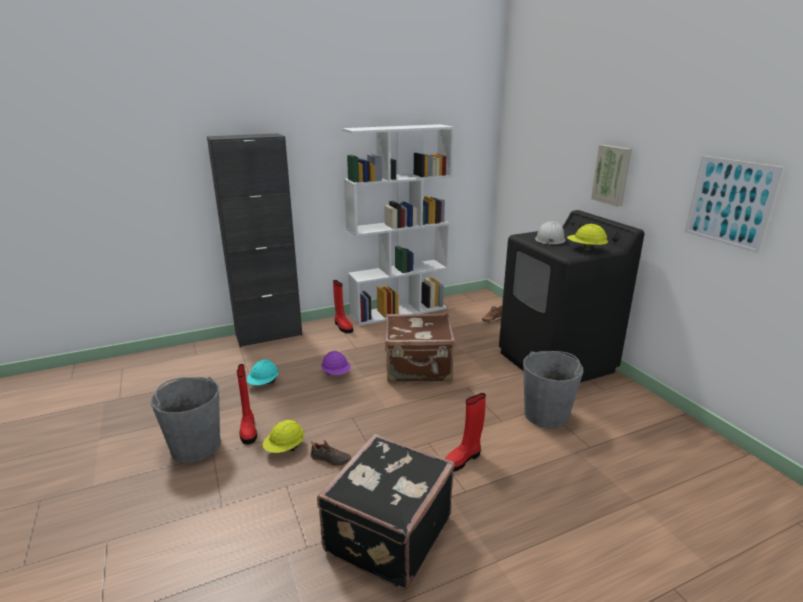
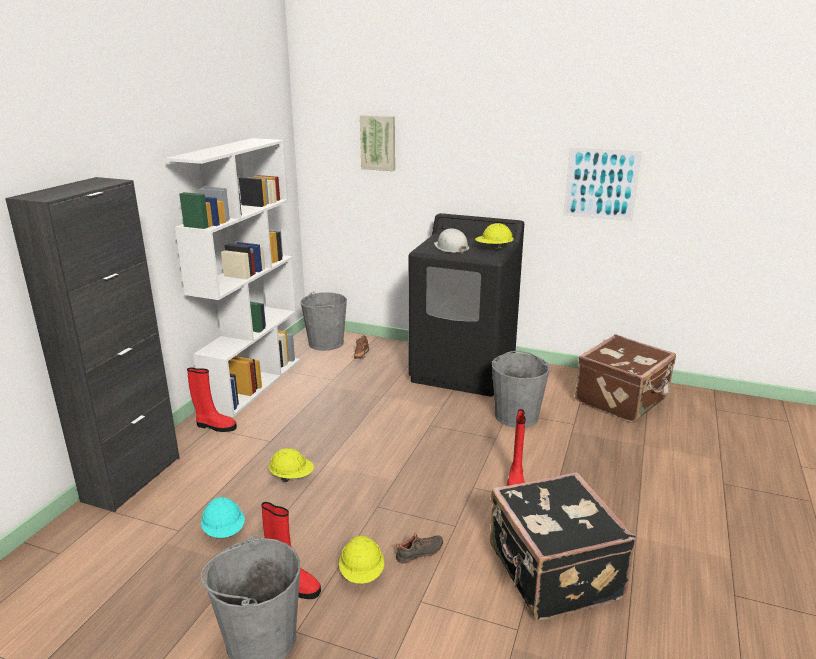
camera: 45 degrees left, 0 degrees up
(336, 374) = (292, 476): purple hard hat -> yellow hard hat
(418, 368) = (364, 429): brown suitcase -> brown suitcase (622, 400)
(481, 304) = (325, 343): none -> grey bucket
(612, 175) = (474, 173): picture -> picture (378, 142)

